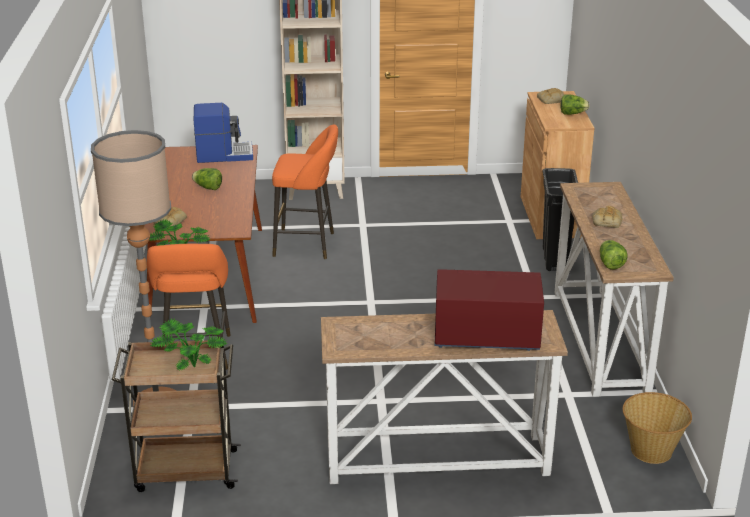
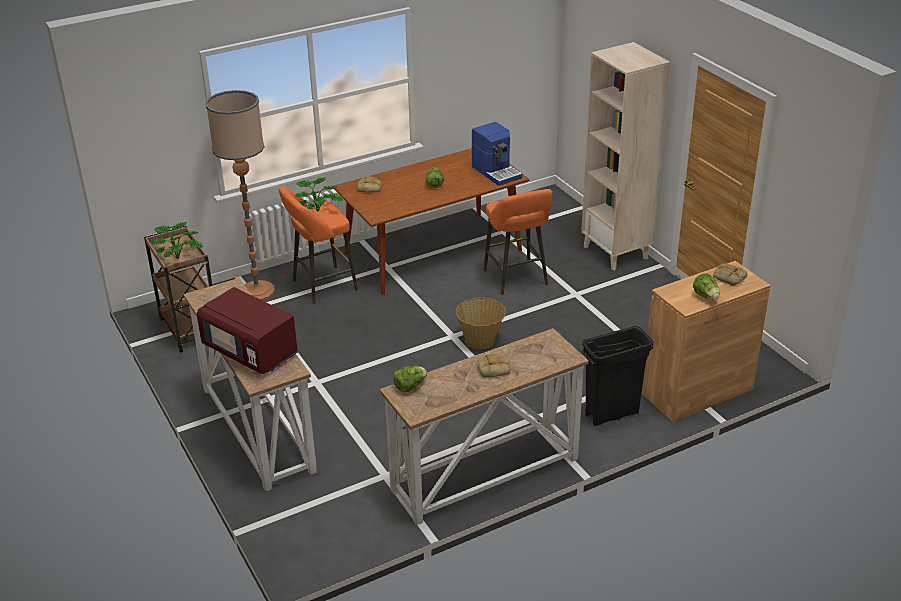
camera: 65 degrees right, 5 degrees up
(486, 335) = (251, 352): red microwave -> red microwave turned 150 degrees clockwise
(651, 450) = (331, 541): basket -> basket (480, 340)

